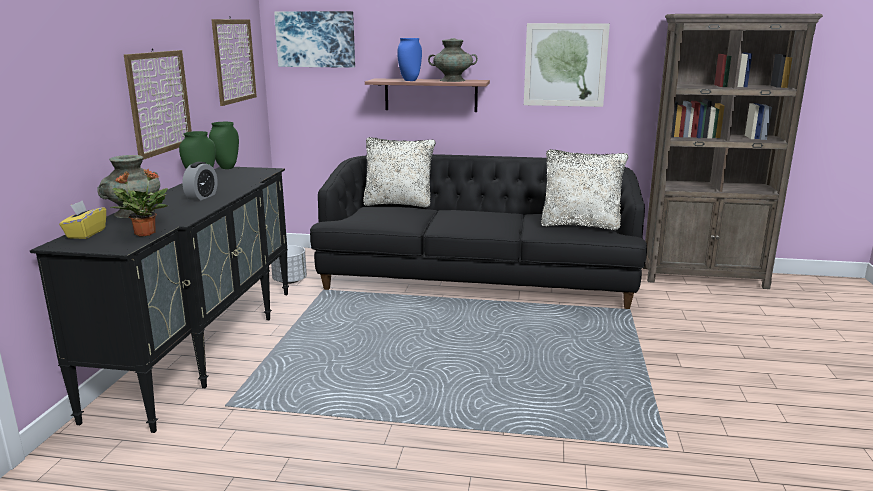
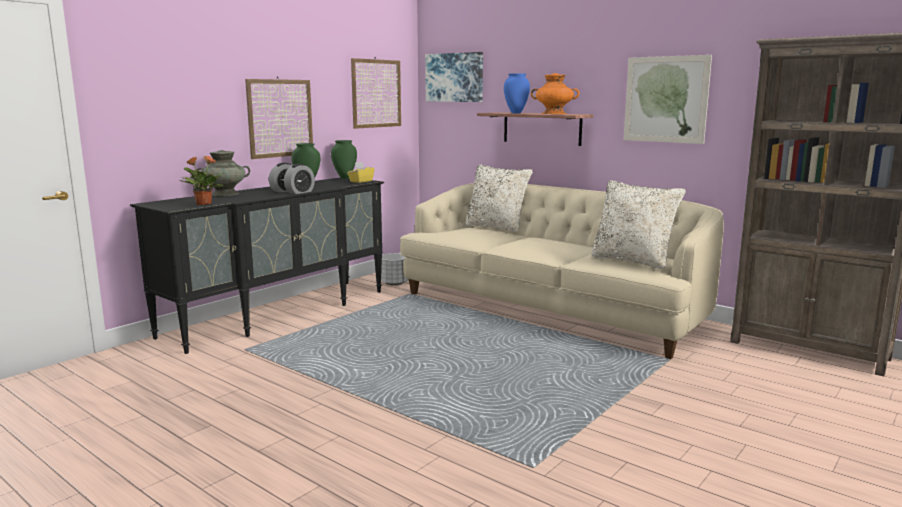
camera: 30 degrees right, 5 degrees down
(86, 234) = (174, 200): yellow tissue box -> yellow tissue box (361, 181)
(226, 197) = (300, 192): none -> alarm clock
(452, 80) = (554, 113): turquoise vase -> orange vase
(477, 279) = (550, 309): black sofa -> beige sofa

